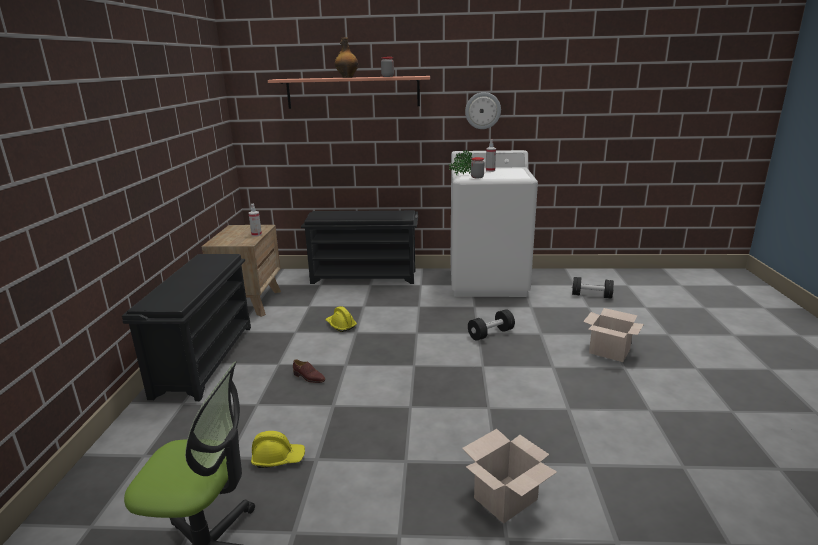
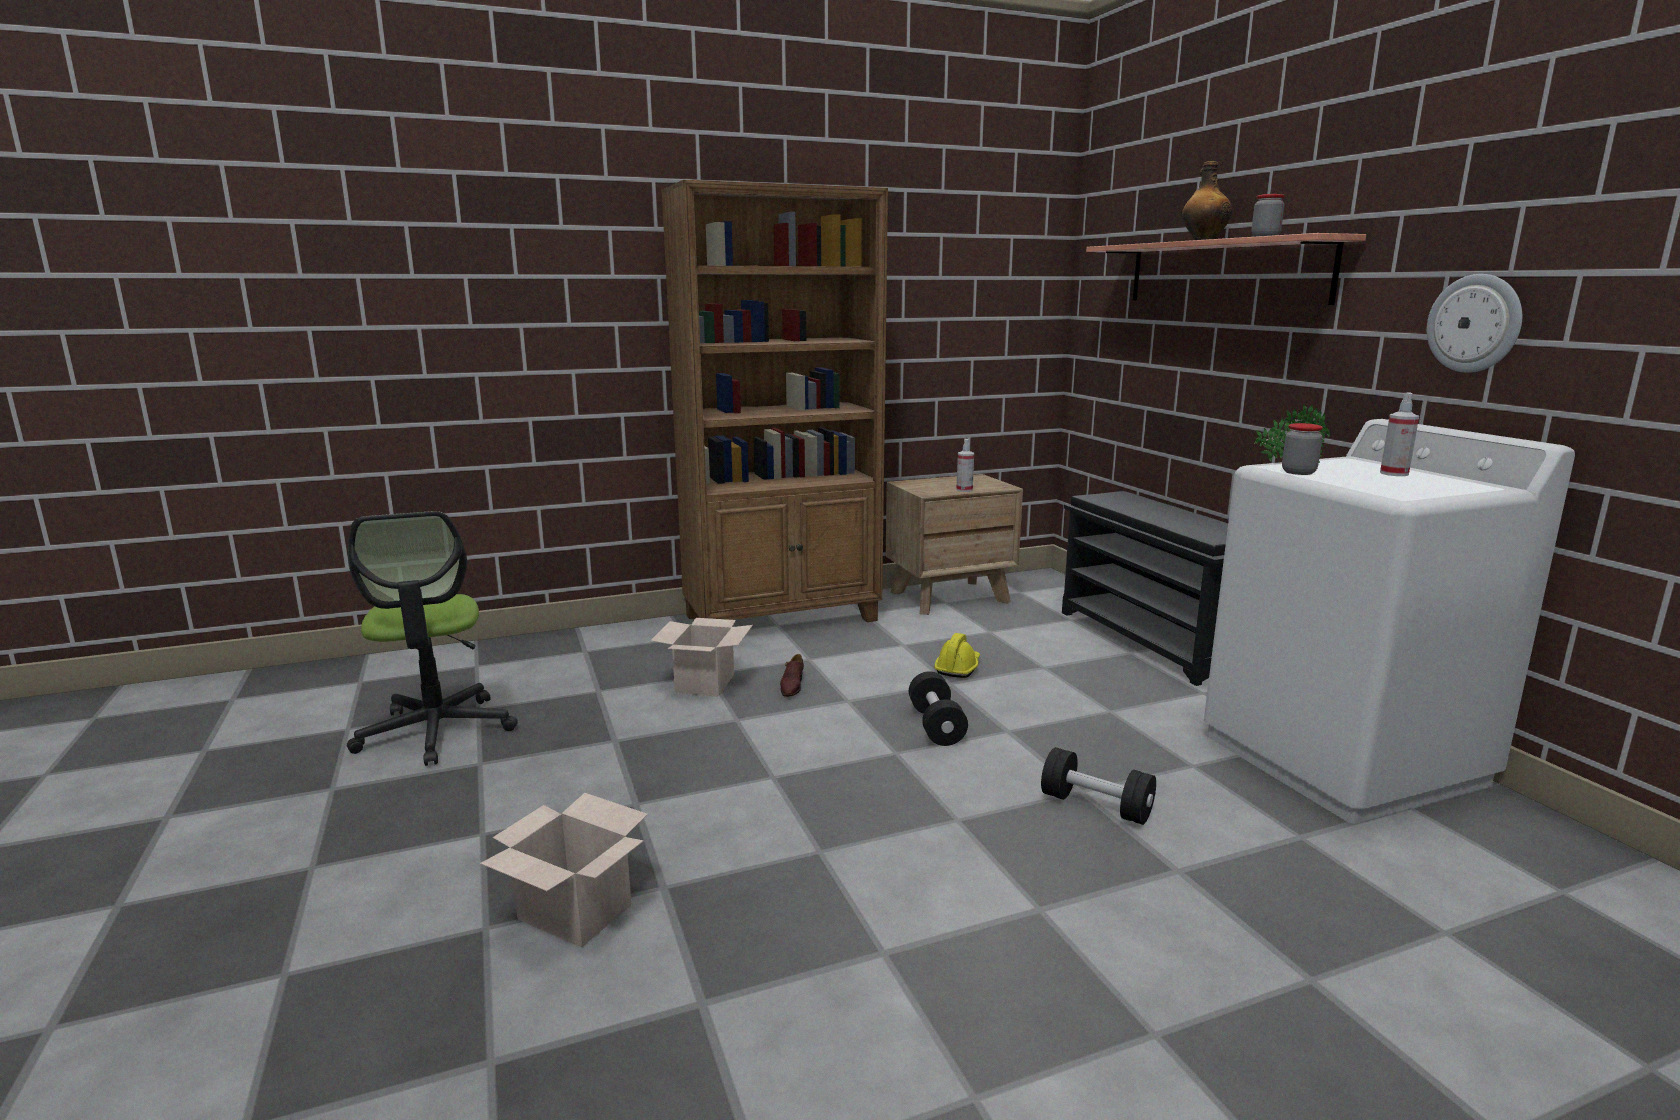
camera: 65 degrees right, 5 degrees down
(205, 359) = (783, 618): black shoe rack -> brown bookcase
(278, 458) = (606, 717): yellow hard hat -> none
(591, 295) = (1537, 931): black dumbbell -> black dumbbell (936, 726)
(608, 351) = (1213, 995): cardboard box -> cardboard box (704, 683)

